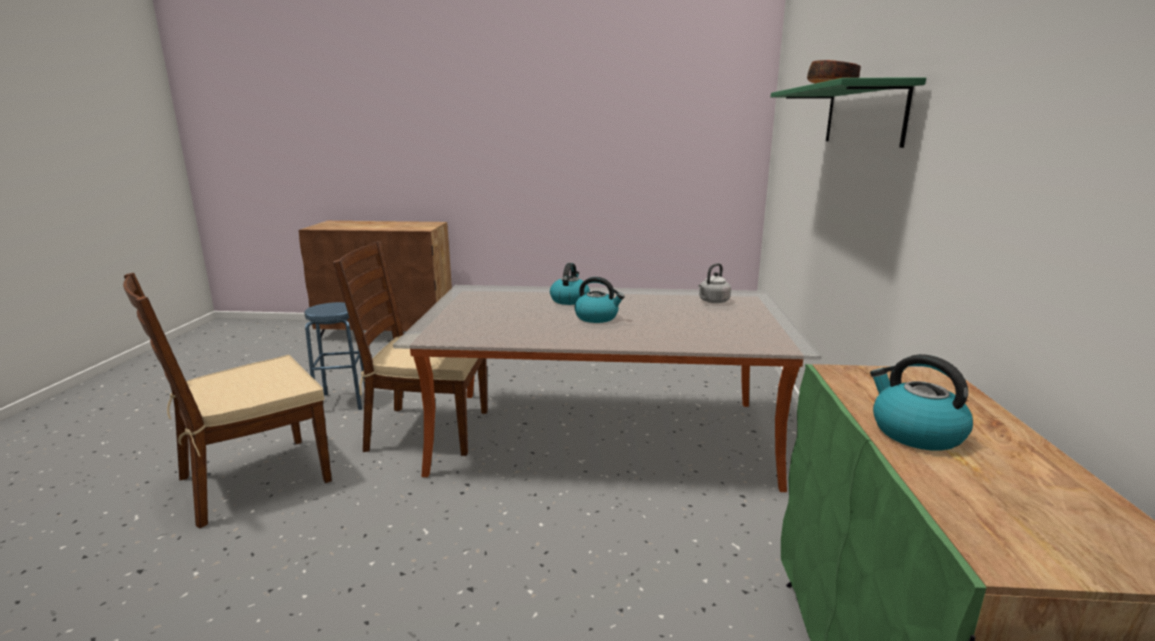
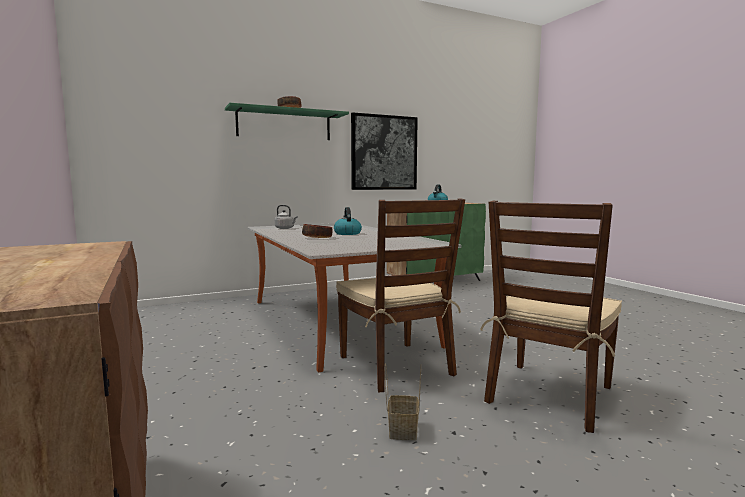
camera: 120 degrees left, 10 degrees down
(253, 480) = (549, 395): brown chair -> brown chair turned 105 degrees clockwise
(342, 401) = (402, 429): blue stool -> basket
(569, 300) = (317, 238): kettle -> bowl
(992, 193) = (384, 152): none -> picture

